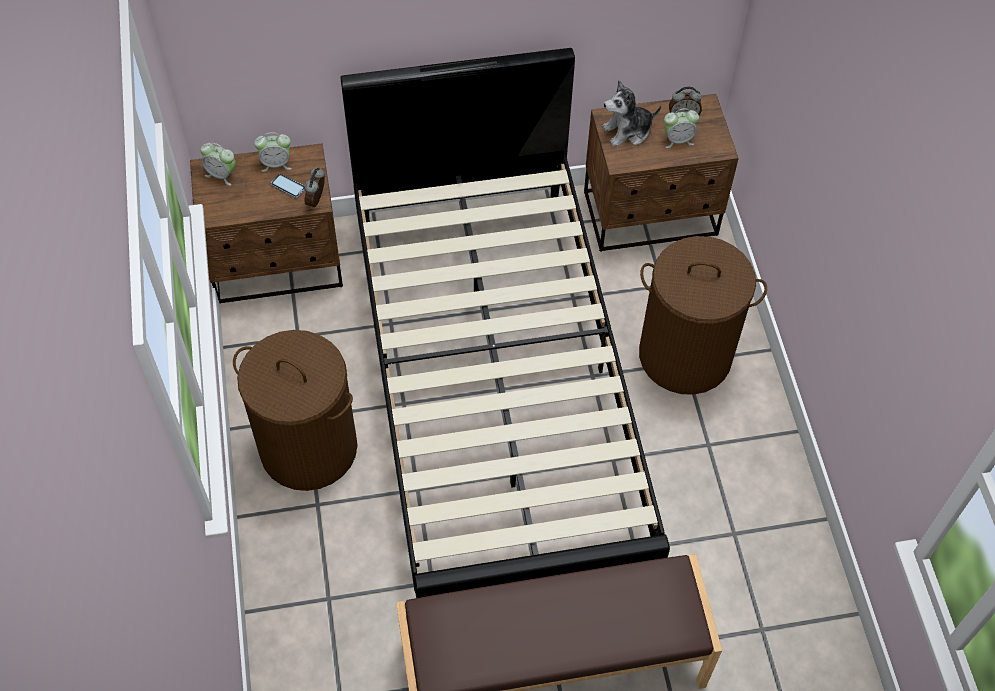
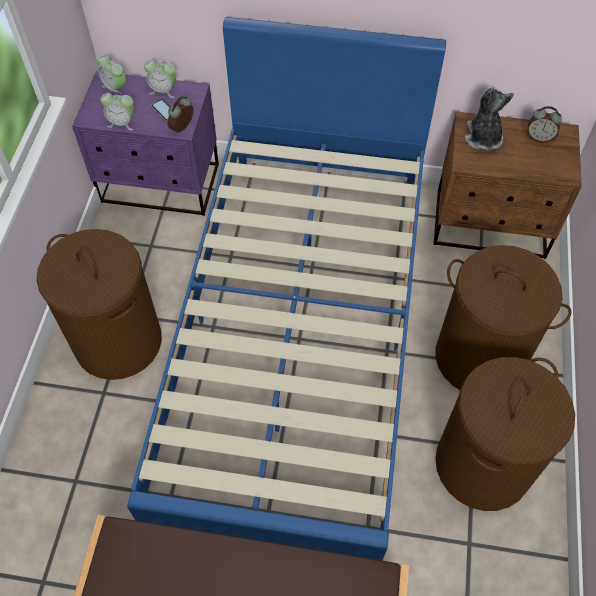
camera: 20 degrees right, 0 degrees up
(278, 265) = (160, 184): brown nightstand -> purple nightstand
(496, 387) = (298, 336): black bed -> blue bed
(628, 131) = (483, 137): plush toy -> plush toy turned 90 degrees clockwise
(678, 140) = (527, 156): alarm clock -> alarm clock (122, 123)
(723, 458) = (483, 465): none -> brown laundry basket

